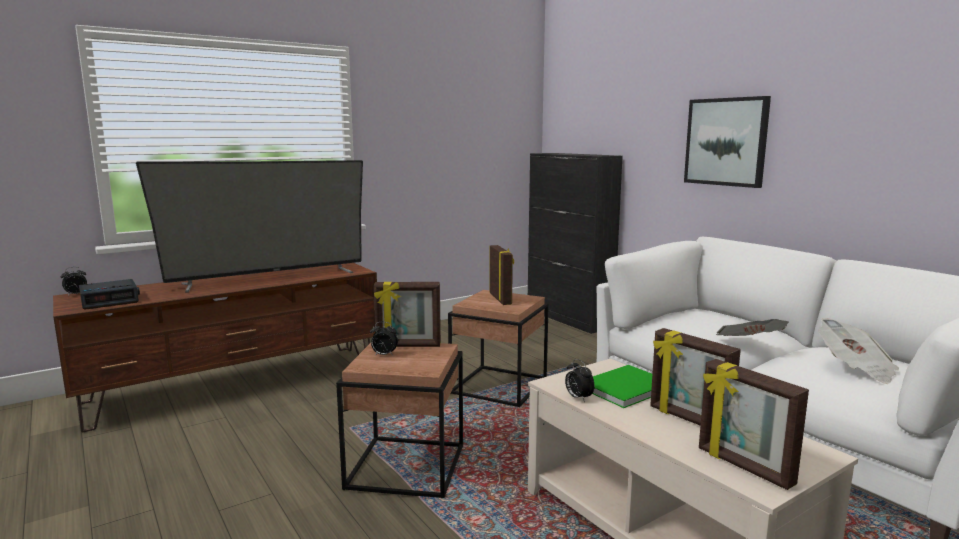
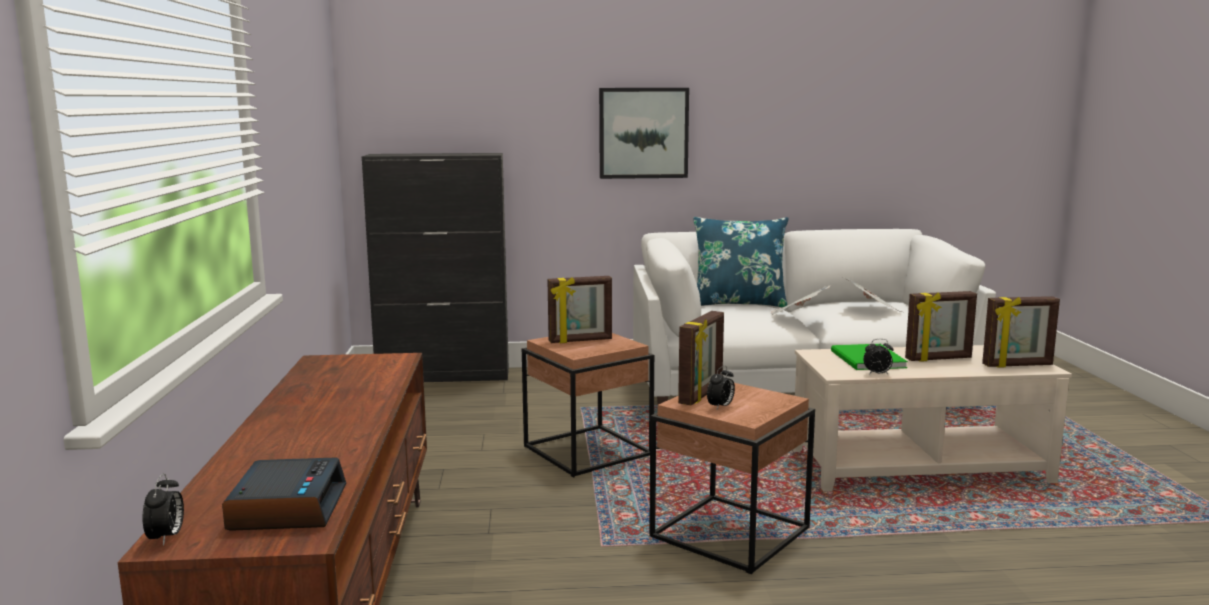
camera: 60 degrees left, 0 degrees up
(269, 278) = (339, 401): television -> none
(501, 299) = (580, 341): picture frame -> picture frame turned 150 degrees clockwise
(744, 321) = (738, 304): none -> blue pillow

